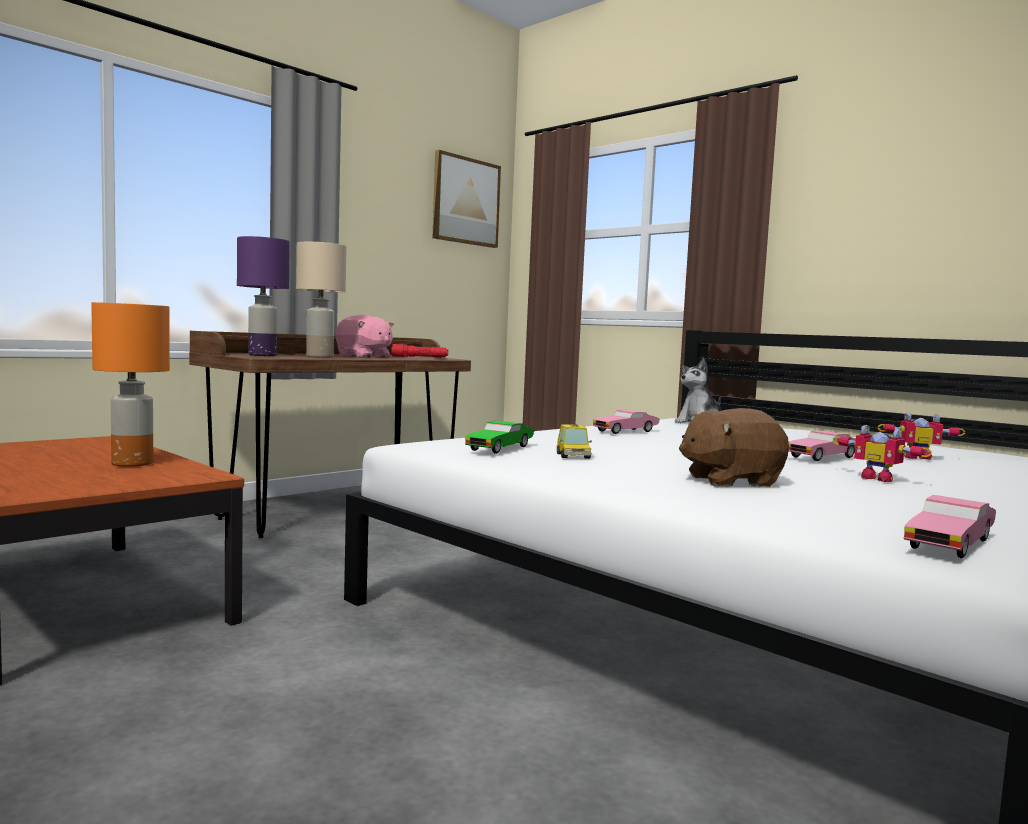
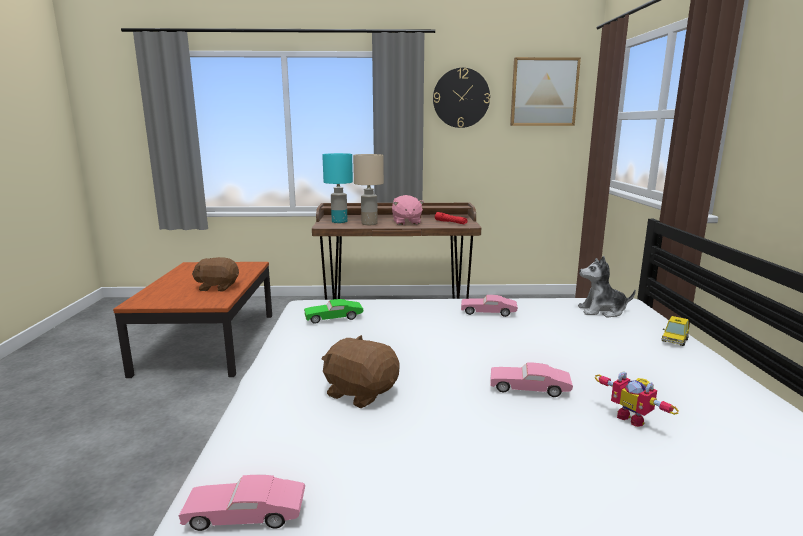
camera: 45 degrees right, 10 degrees up
(133, 463) = (217, 287): orange table lamp -> brown plush toy
(262, 355) = (339, 221): purple table lamp -> turquoise table lamp
(377, 191) = (461, 98): none -> wall clock
(573, 456) = (355, 336): toy car -> toy car (674, 340)
(879, 478) = (483, 431): toy robot -> none

